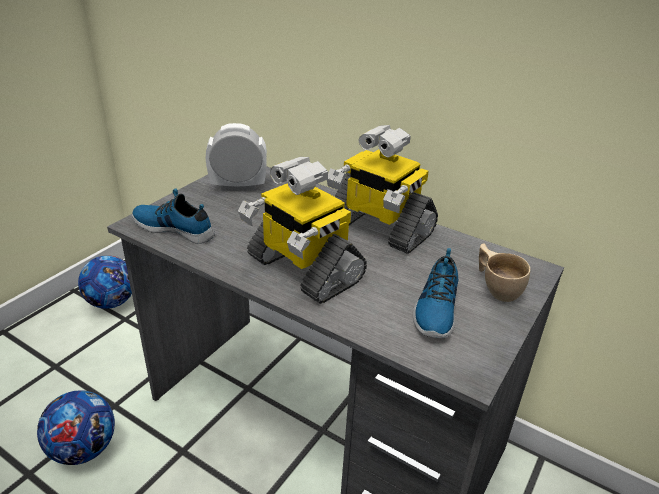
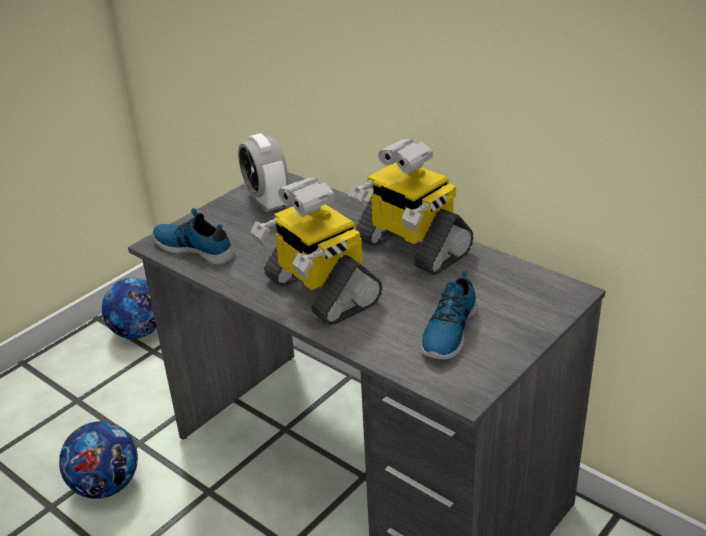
camera: 10 degrees right, 0 degrees up
(238, 186) = (267, 201): alarm clock -> alarm clock turned 120 degrees counterclockwise
(496, 287) = (520, 310): beige cup -> none

